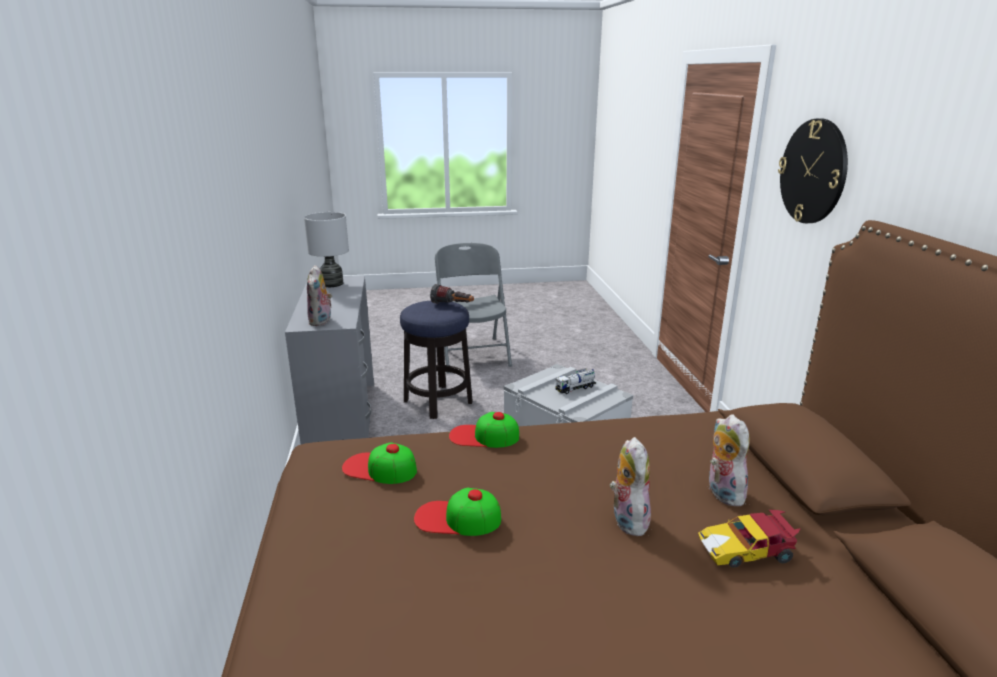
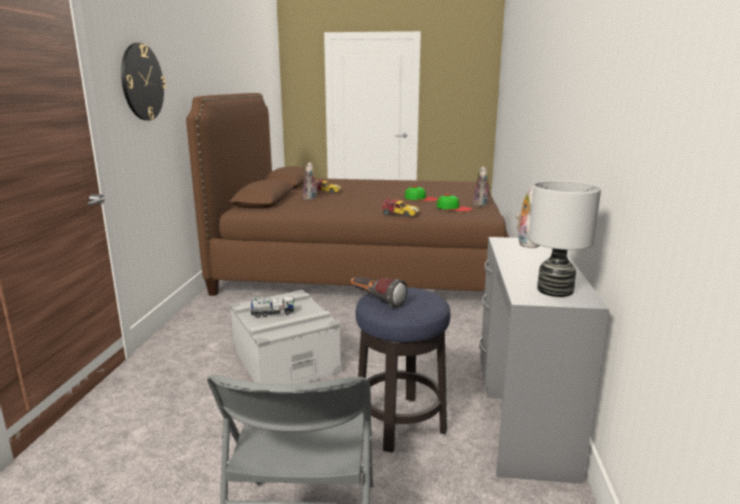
camera: 165 degrees left, 5 degrees down
(483, 436) = (399, 214): cap -> toy car
(627, 519) = (357, 196): plush toy -> plush toy (481, 205)

